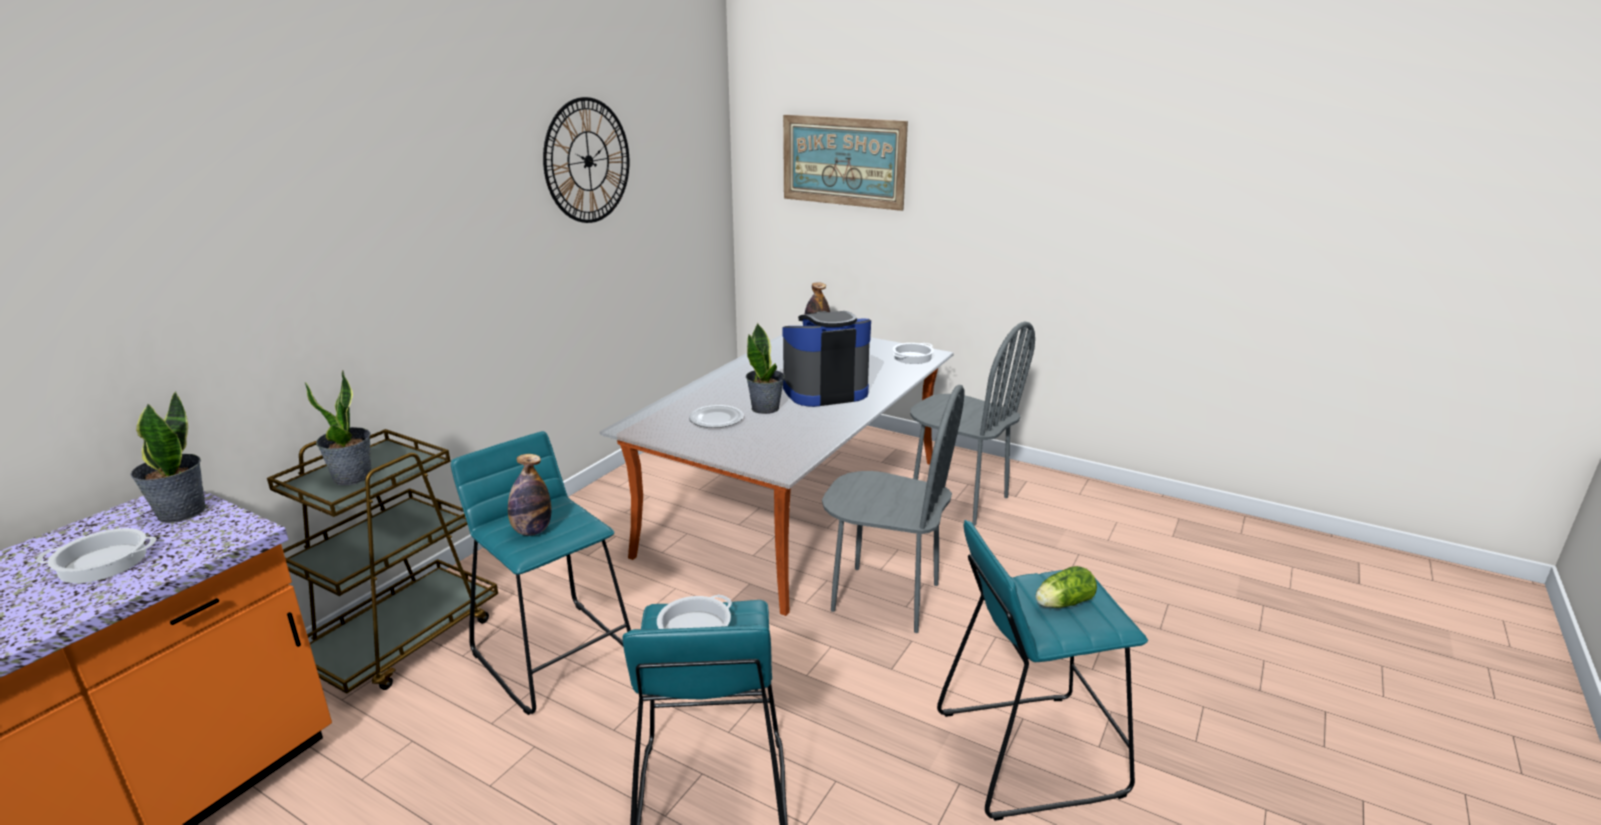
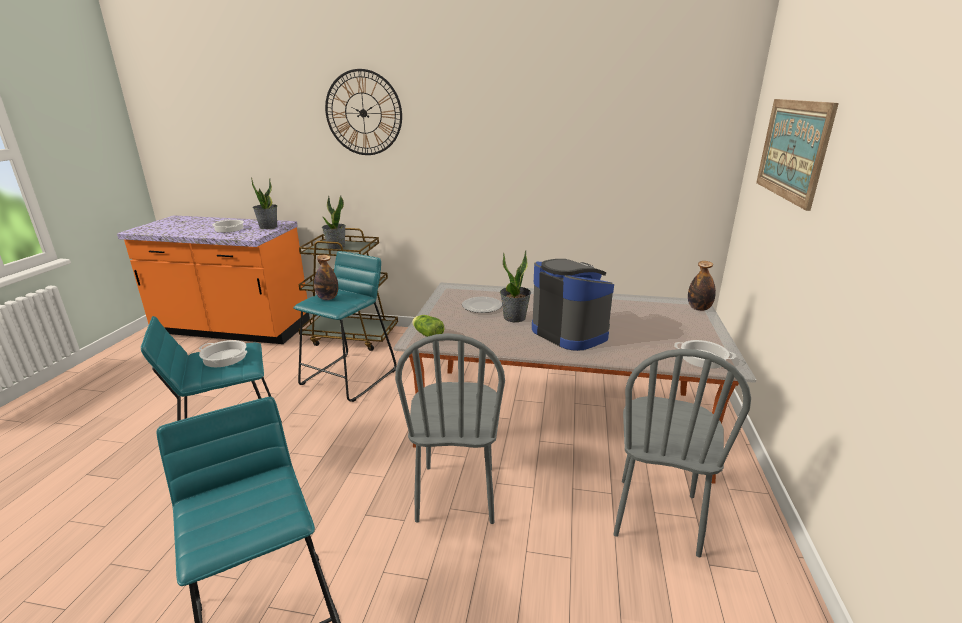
camera: 70 degrees right, 0 degrees up
(588, 161) = (561, 119): wall clock -> wall clock (363, 113)
(1061, 603) = (238, 509): lettuce -> lettuce (427, 334)

